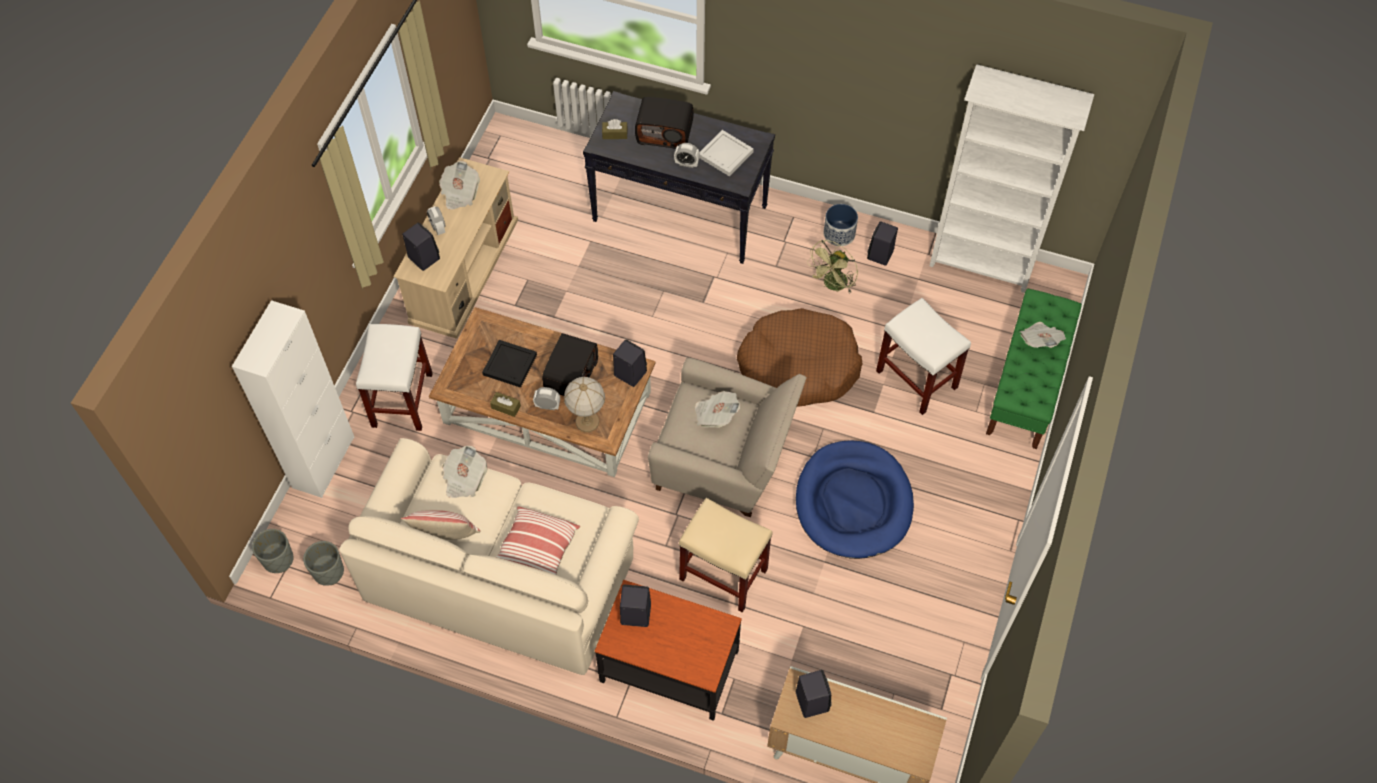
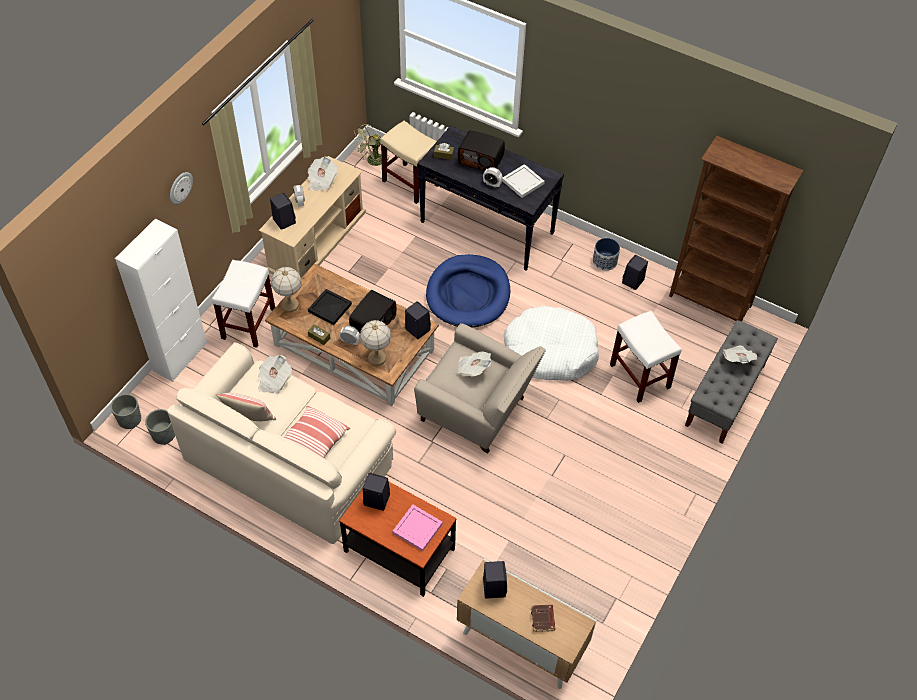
camera: 10 degrees right, 5 degrees down
(294, 251) = (180, 187): none -> wall clock
(457, 370) = (290, 305): none -> table lamp
(696, 643) = (417, 529): none -> pink tray
(722, 574) = (456, 491): beige stool -> beige stool (410, 183)
(798, 367) = (550, 351): brown dog bed -> white dog bed
(833, 285) = (591, 297): green fan -> green fan (373, 162)
(853, 502) = (569, 457): blue dog bed -> blue dog bed (468, 294)
(882, 730) = (543, 619): none -> brown book
(982, 265) = (710, 302): white bookcase -> brown bookcase
(1026, 385) = (725, 395): green bench -> grey bench

